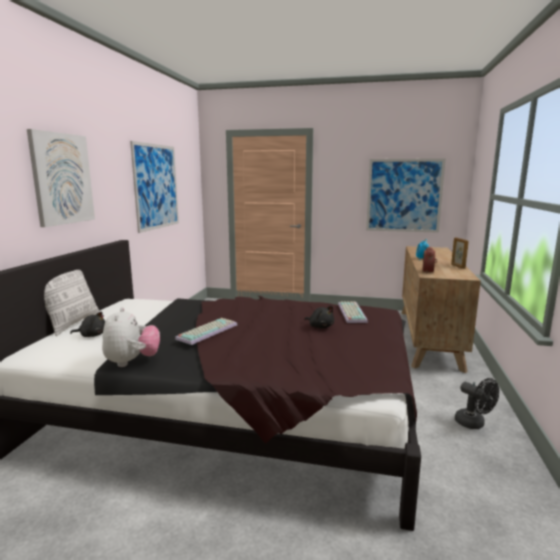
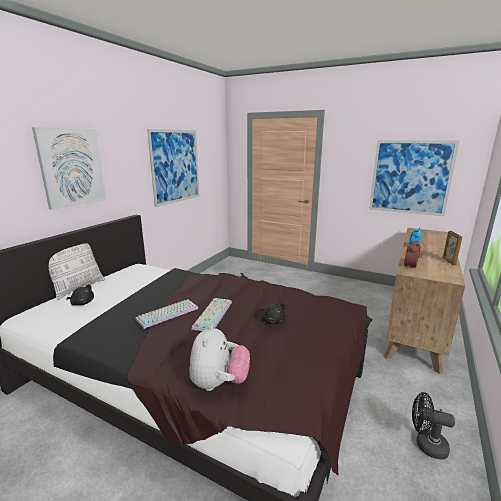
camera: 15 degrees right, 5 degrees up
(132, 362) = (88, 340): plush toy -> plush toy (219, 383)
(350, 312) = (312, 306): keyboard -> keyboard (212, 314)
(474, 424) = (426, 444): black fan -> black fan turned 135 degrees clockwise

